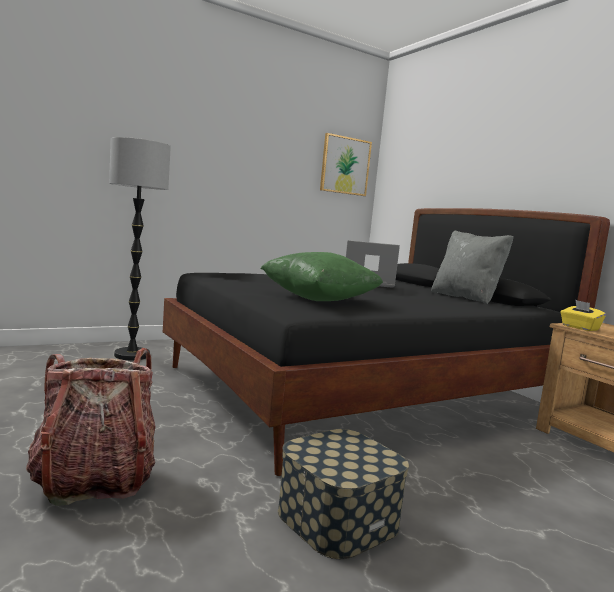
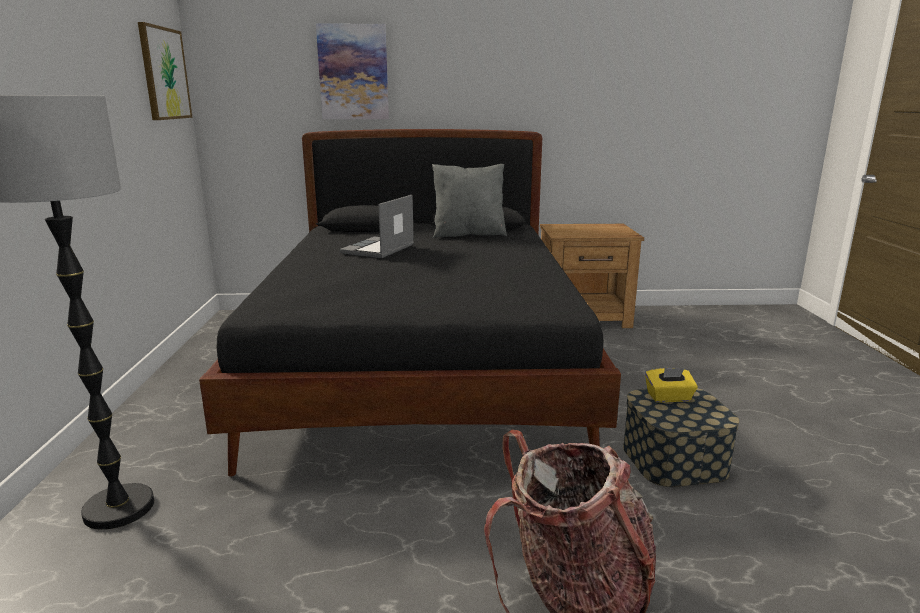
camera: 60 degrees left, 10 degrees up
(319, 299) = (491, 288): green pillow -> none
(461, 163) = (353, 72): none -> picture
(579, 328) = (569, 235): yellow tissue box -> yellow tissue box (669, 398)

